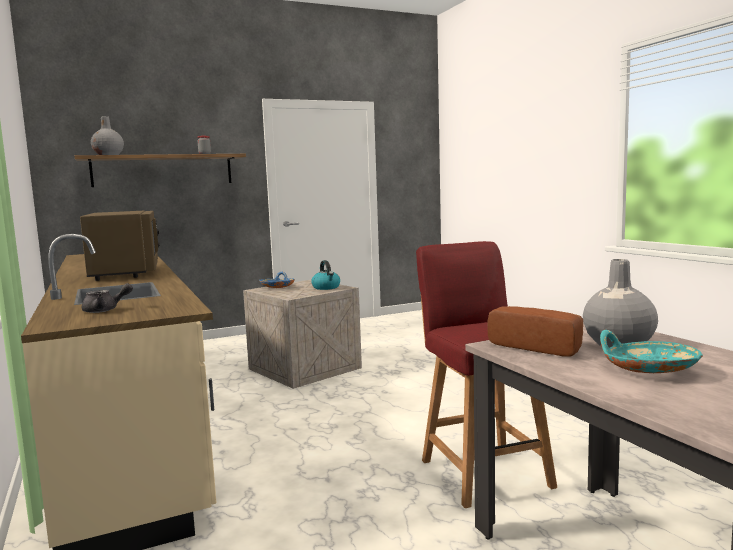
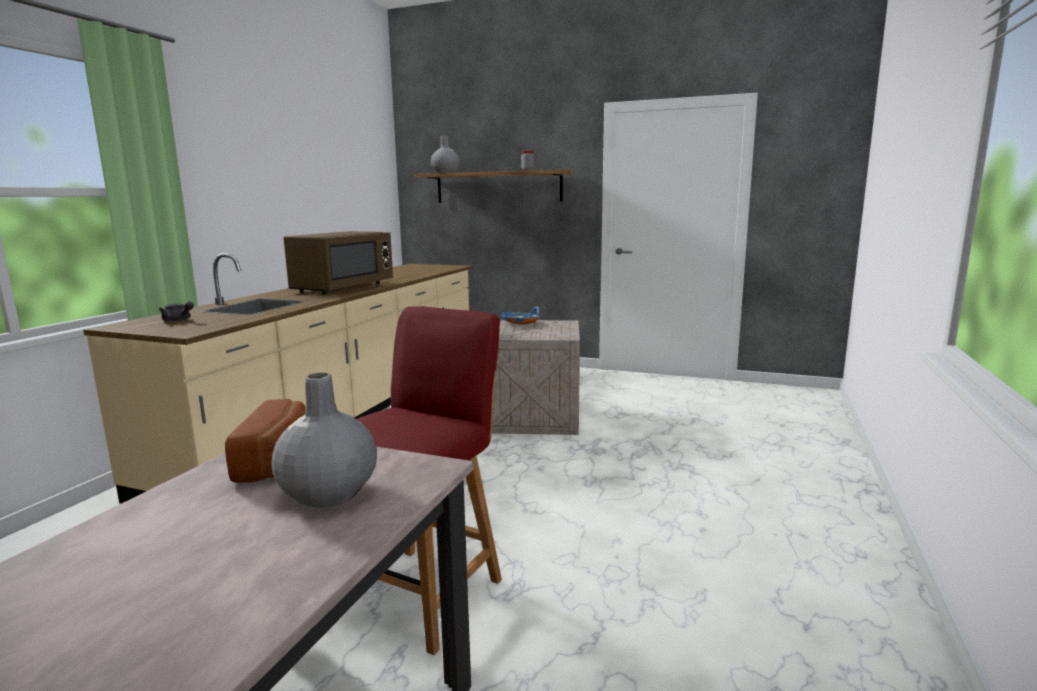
camera: 45 degrees right, 5 degrees up
(326, 287) = (554, 333): kettle -> none
(647, 369) = (201, 533): turquoise bowl -> none

